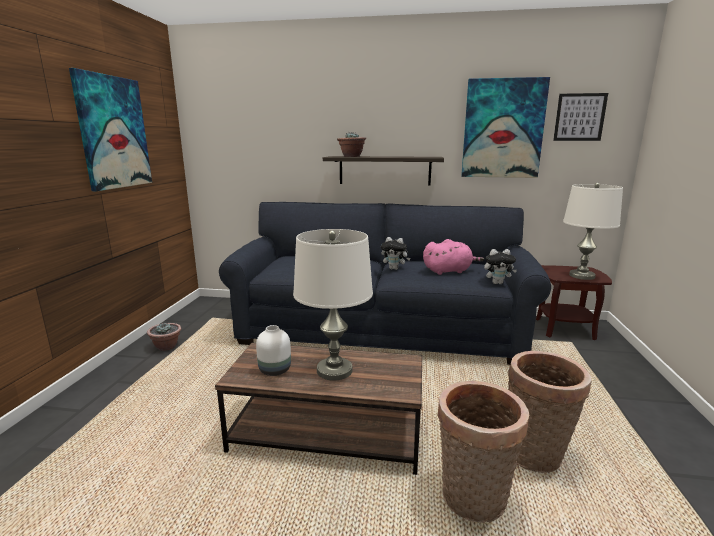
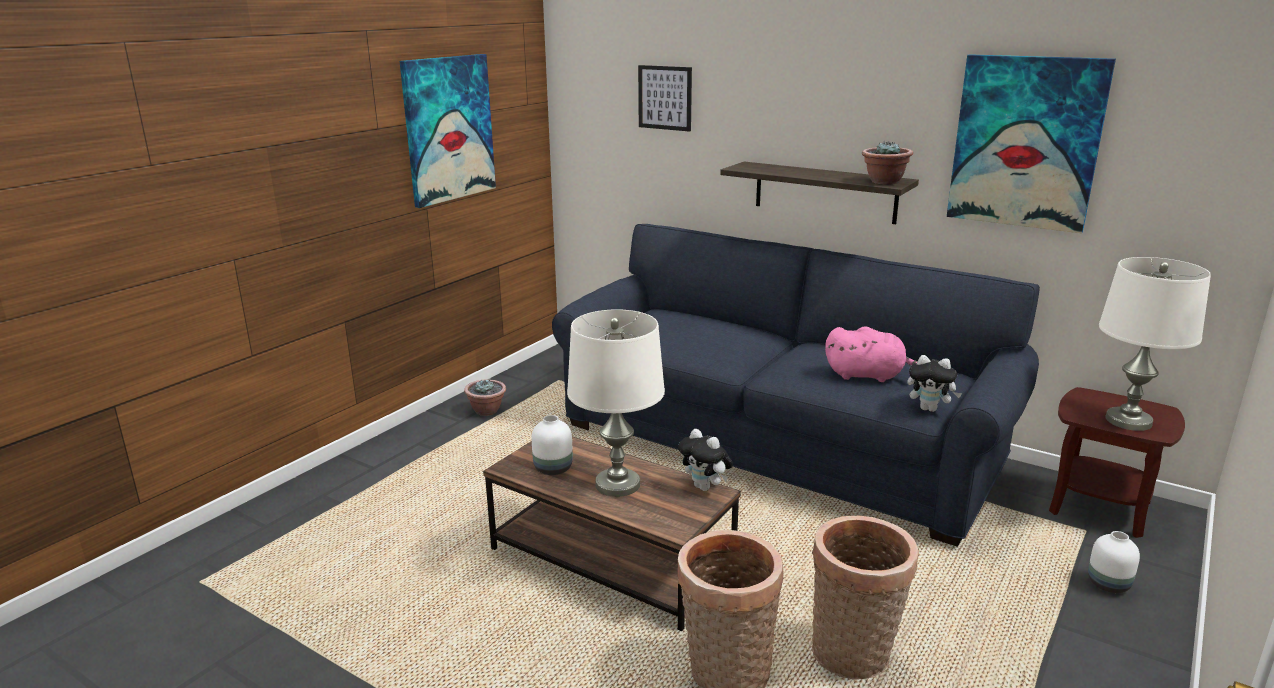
camera: 25 degrees right, 5 degrees up
(351, 156) = (767, 169): potted plant -> potted plant (884, 182)
(394, 269) = (793, 357): plush toy -> plush toy (705, 487)
(579, 117) = (1172, 133): picture -> picture (665, 98)
(610, 367) = (1109, 584): none -> white vase

